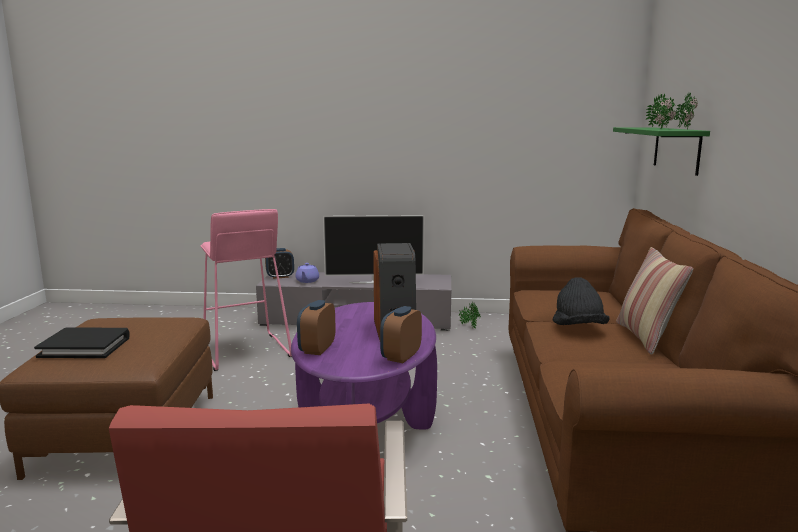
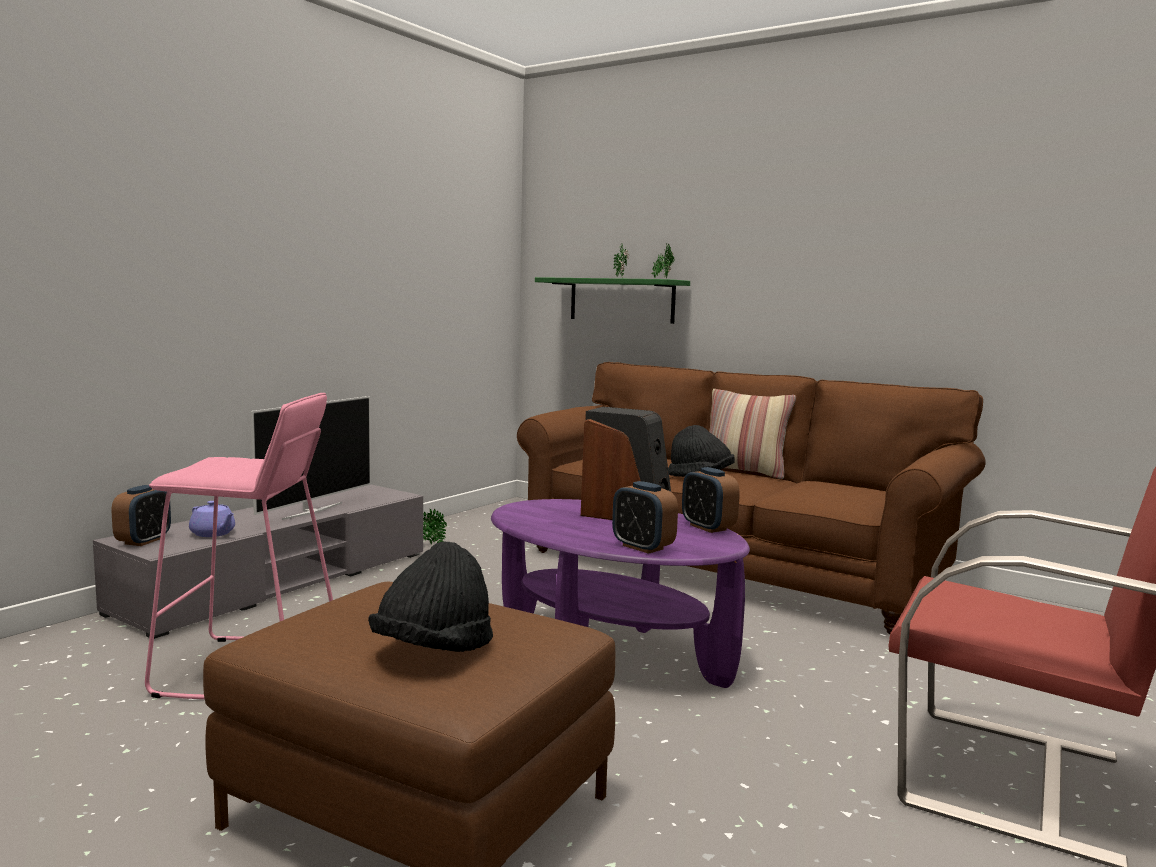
camera: 60 degrees left, 5 degrees down
(85, 347) = (433, 650): black book -> black hat

